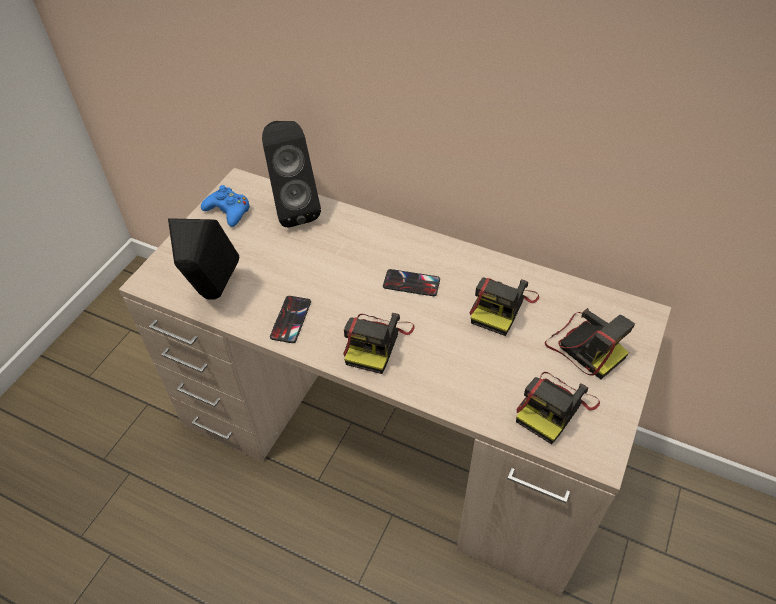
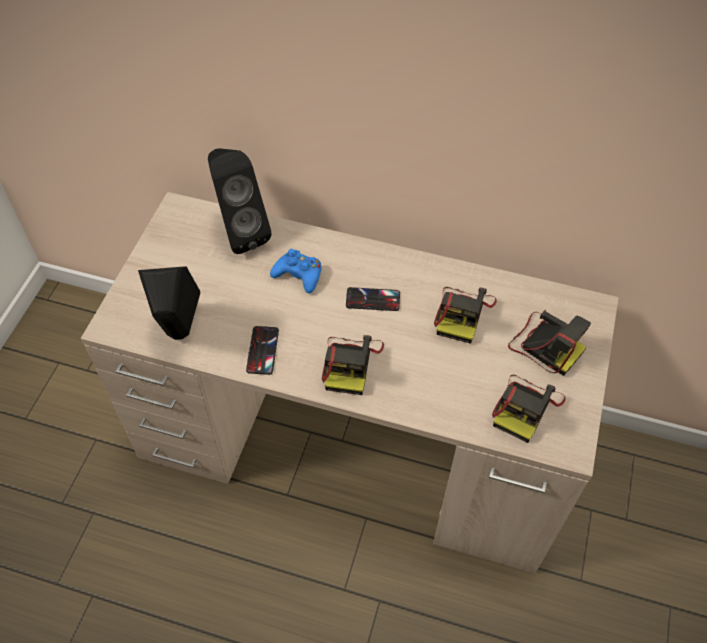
camera: 10 degrees left, 5 degrees up
(228, 211) = (173, 241): blue game controller -> blue game controller (299, 275)

